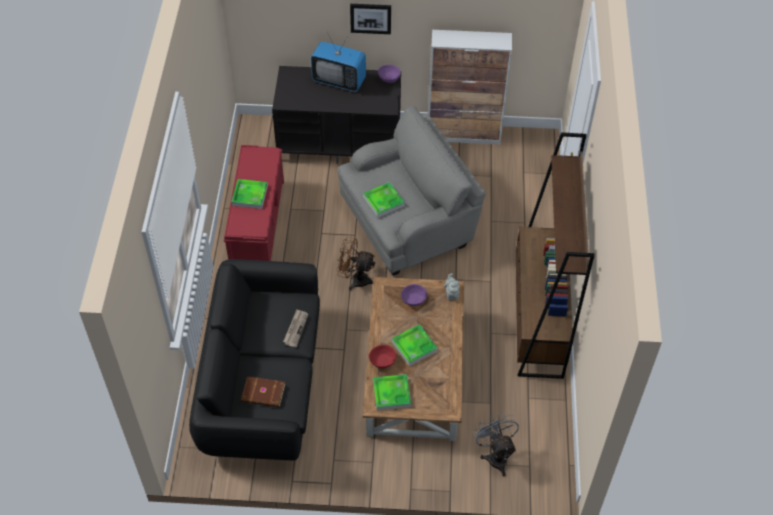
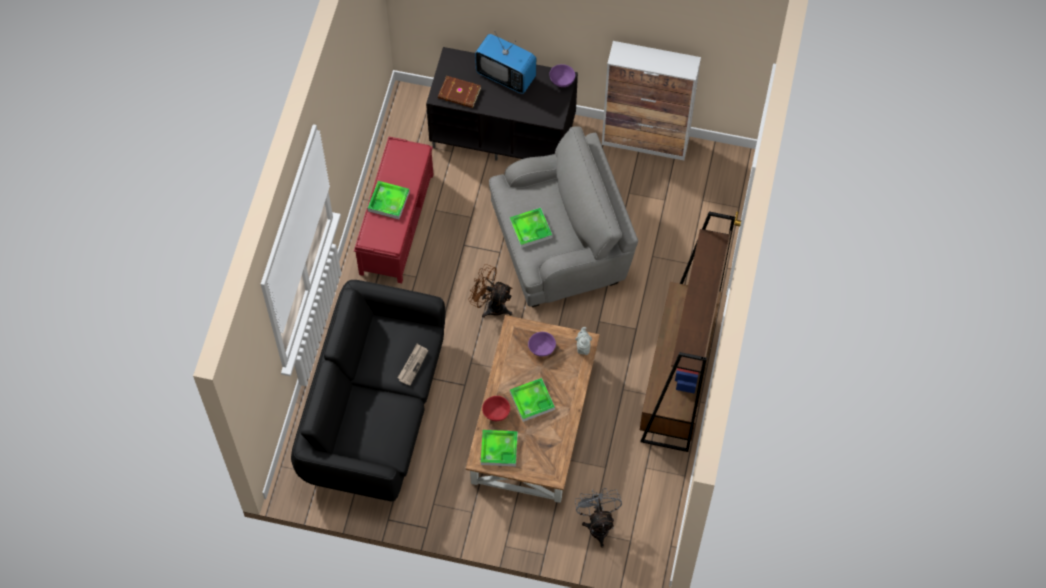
camera: 10 degrees right, 10 degrees up
(263, 394) = (369, 431): brown book -> brown book (459, 94)
(370, 18) = (545, 20): picture -> none

